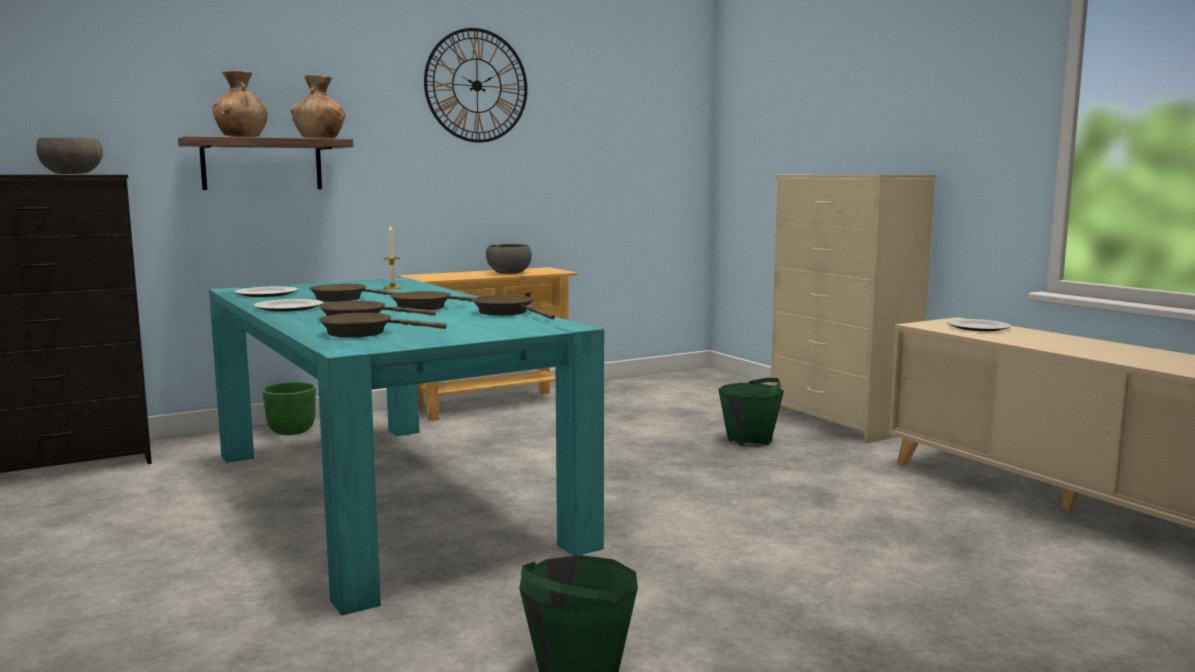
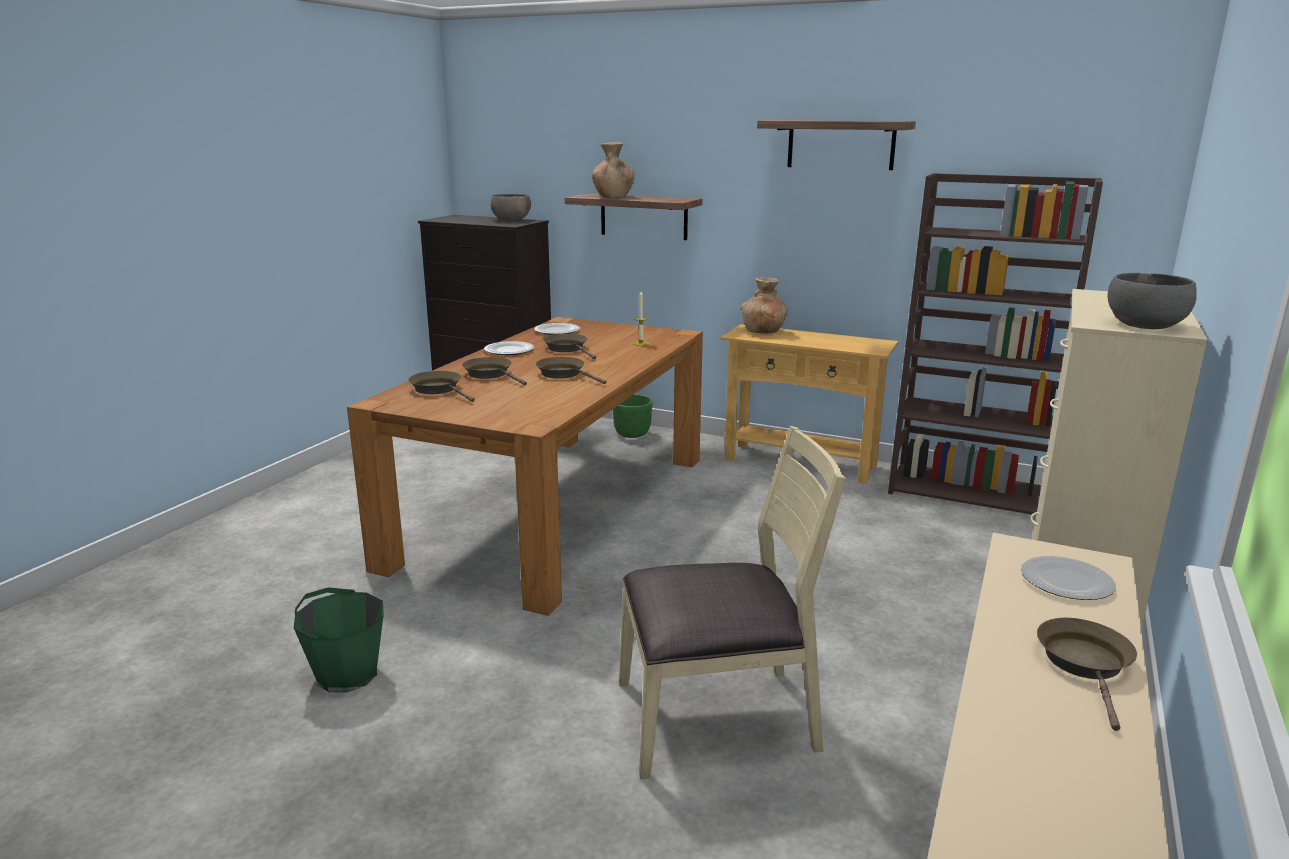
camera: 55 degrees right, 10 degrees up
(320, 139) = (673, 199): brown vase -> brown vase (763, 332)
(385, 496) = (556, 508): turquoise dining table -> brown dining table
(476, 85) = (840, 144): wall clock -> shelf
(507, 313) = (573, 397): brown frying pan -> brown frying pan (1086, 664)
(509, 273) = (825, 342): grey bowl -> grey bowl (1145, 325)
(634, 386) = (969, 491): none -> brown bookcase
(750, 440) = (904, 596): green bucket -> none
(845, 531) = (718, 717): none -> beige chair

